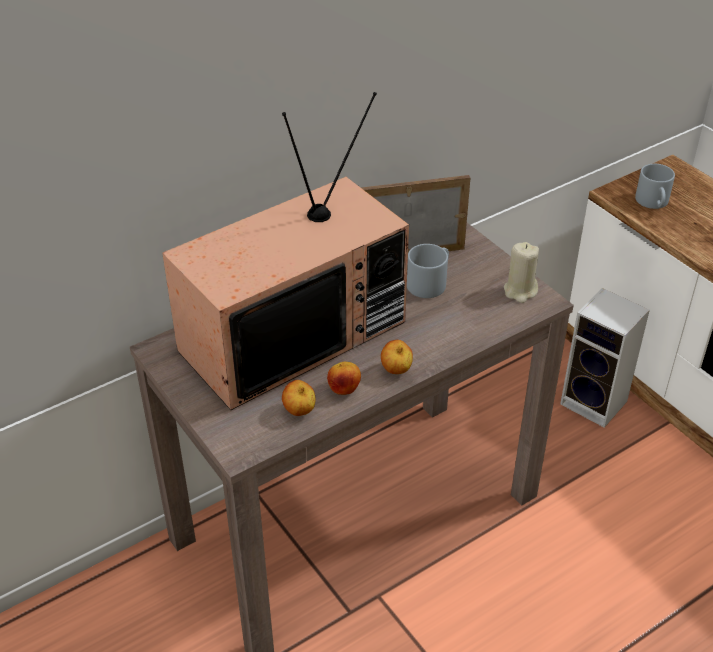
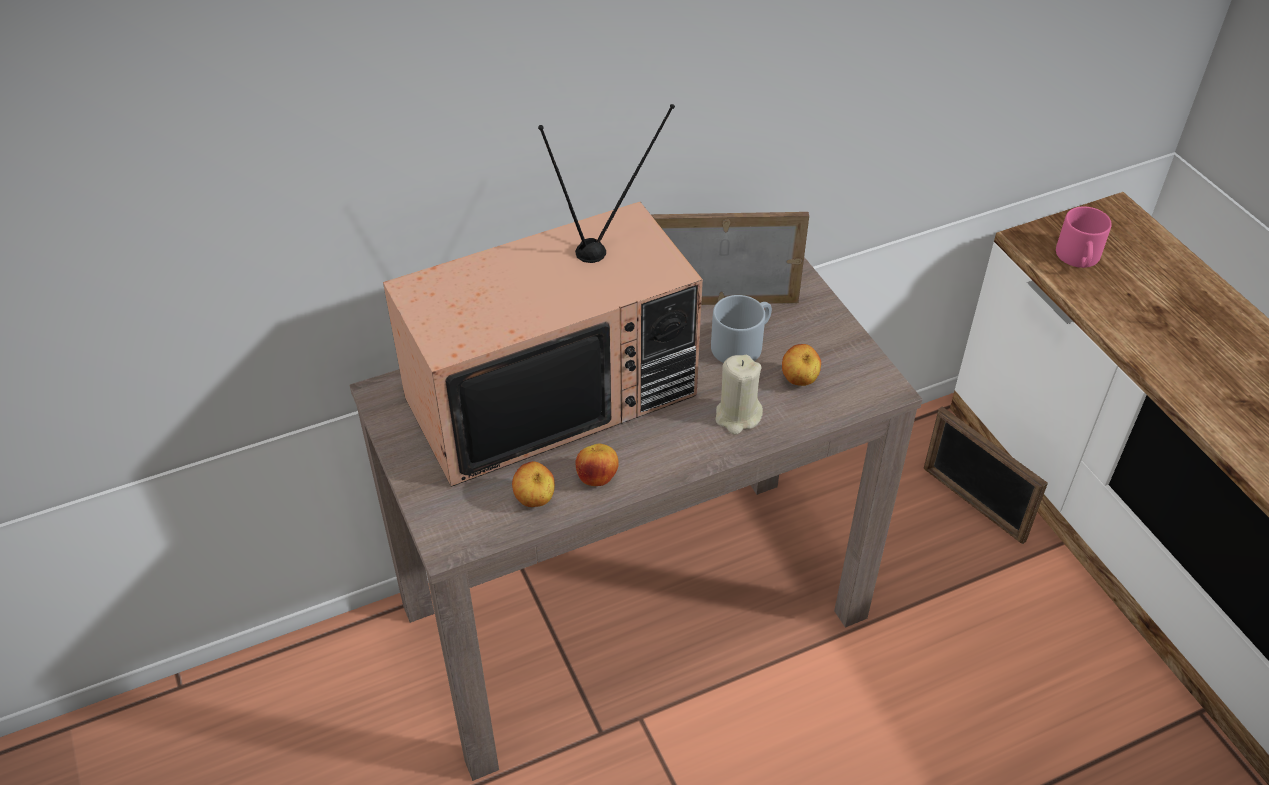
camera: 10 degrees right, 5 degrees up
(396, 370) = (669, 461): apple -> apple (799, 381)
(520, 291) = (856, 371): beige candle -> beige candle (737, 416)
(596, 403) = (972, 504): speaker -> picture frame
(654, 203) = (1079, 259): grey mug -> pink mug

